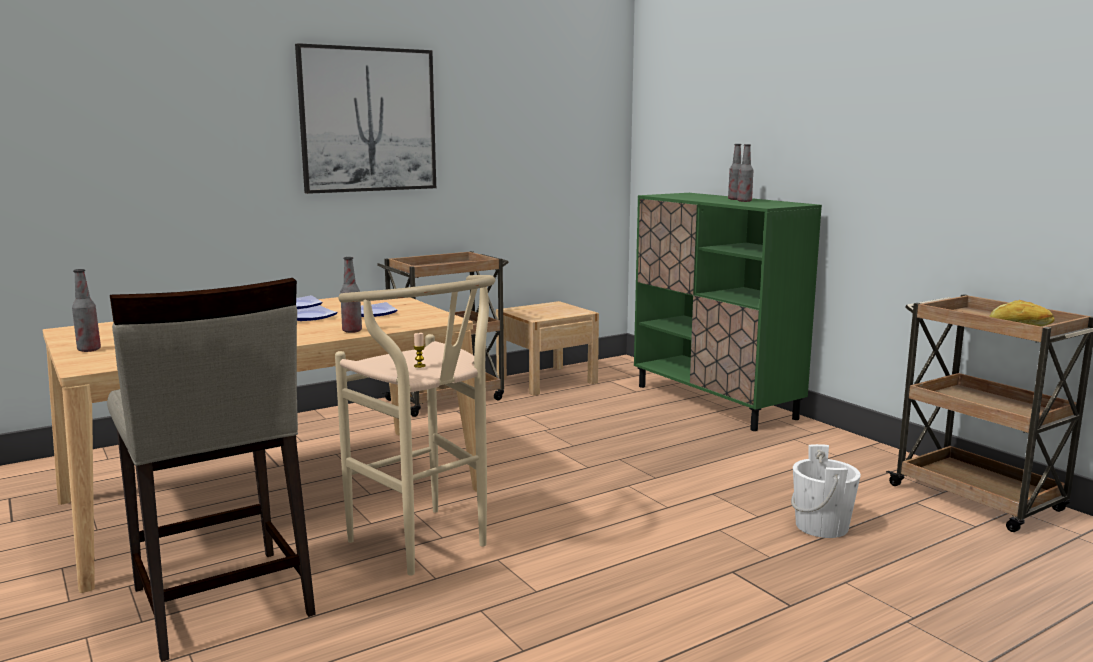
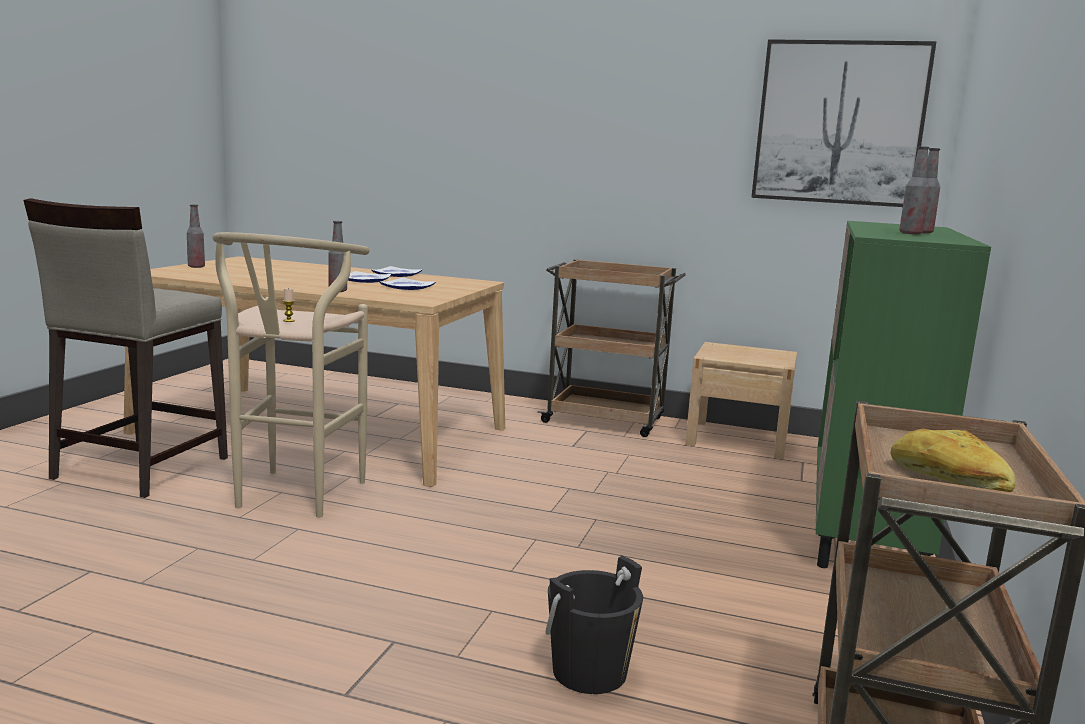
camera: 50 degrees right, 0 degrees up
(368, 120) = (579, 115): picture -> picture (839, 123)
(821, 526) = (589, 672): white bucket -> black bucket

